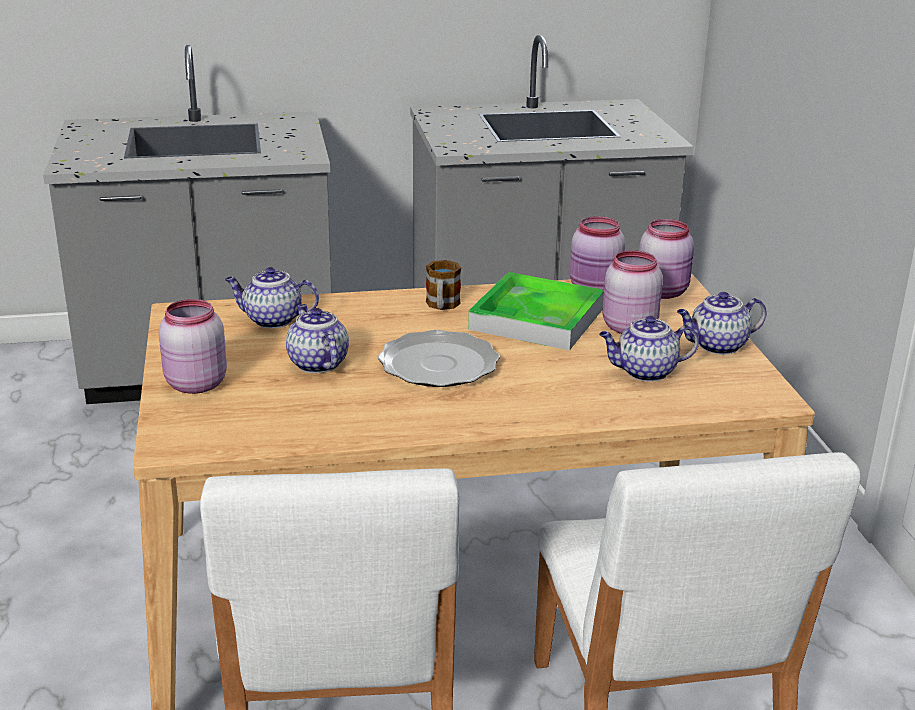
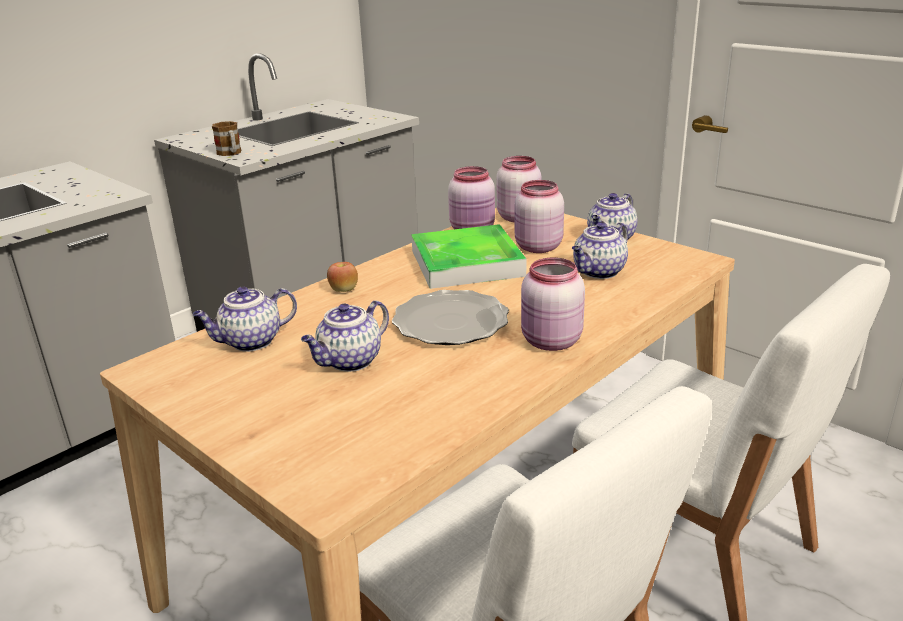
camera: 35 degrees left, 0 degrees up
(194, 384) = (261, 428): pink jar -> pink jar (550, 342)
(317, 363) = (349, 361): teapot -> teapot turned 75 degrees counterclockwise
(398, 304) = (343, 290): none -> apple
(442, 306) = (381, 279): mug -> mug (230, 153)

